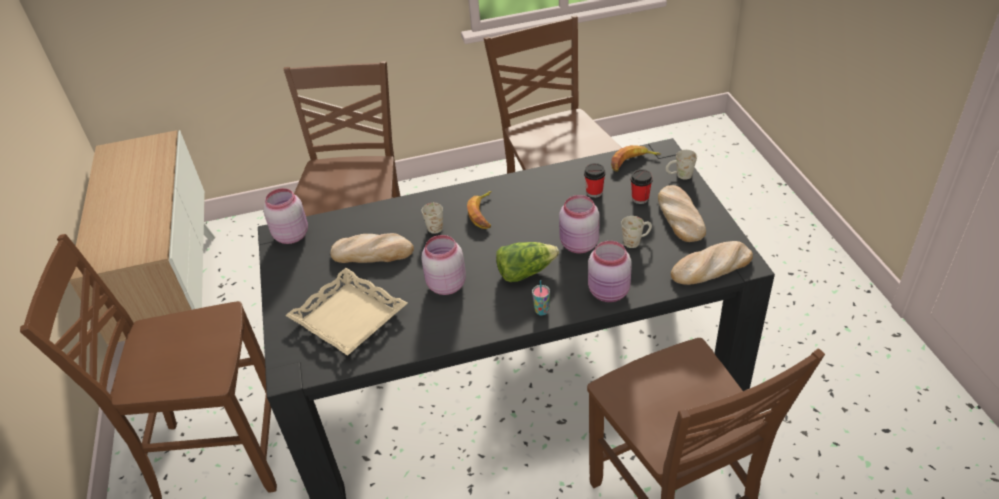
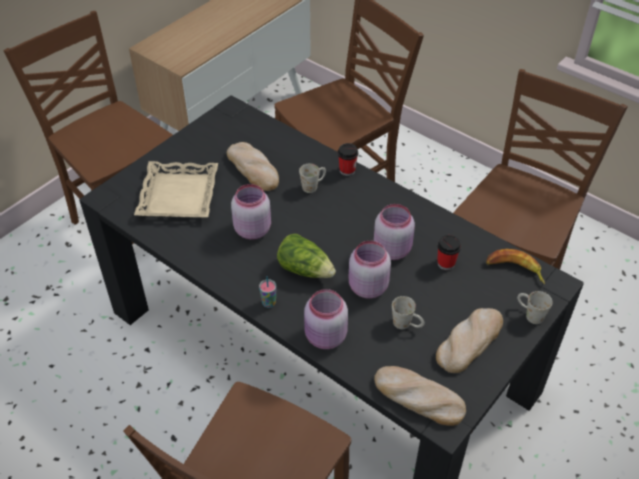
camera: 50 degrees right, 5 degrees up
(291, 235) = (235, 116): pink jar -> pink jar (392, 249)
(483, 213) = (352, 206): banana -> none
(640, 198) = (468, 300): cup -> cup (347, 170)

